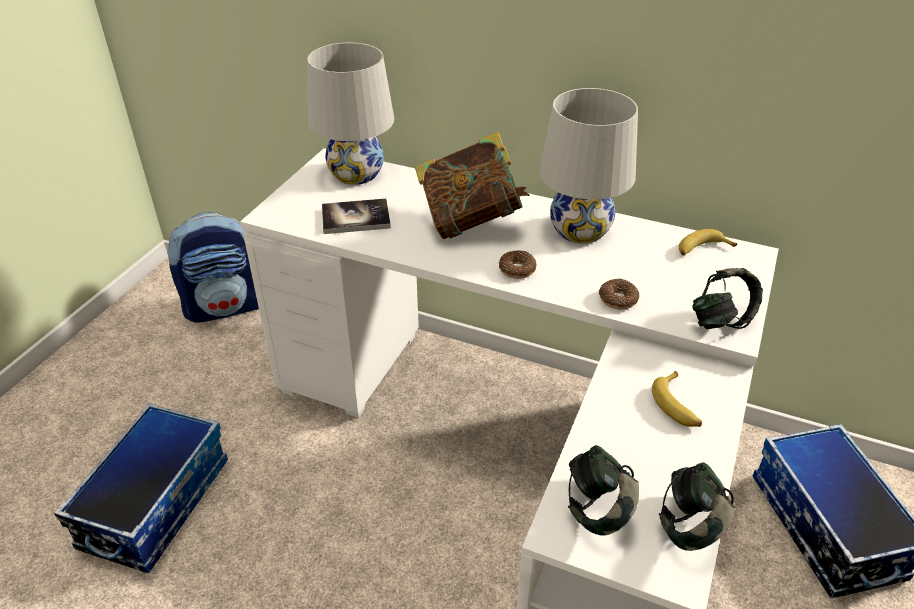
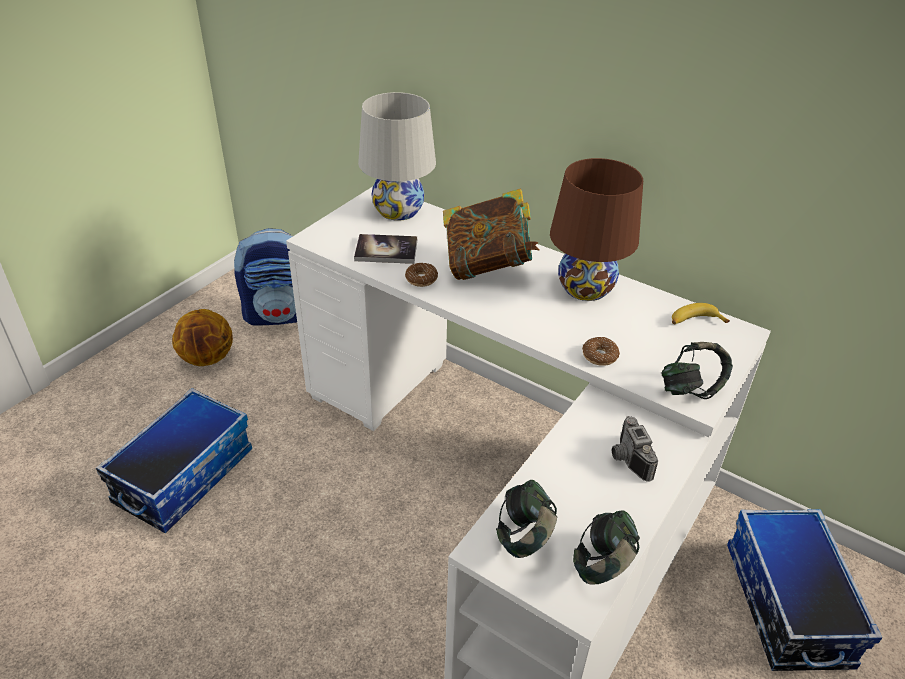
camera: 10 degrees right, 0 degrees up
(153, 367) = (207, 359): none -> basketball
(517, 269) = (515, 316): donut -> donut (421, 279)
(580, 230) = (585, 288): white table lamp -> brown table lamp
(677, 406) = (627, 459): banana -> camera

